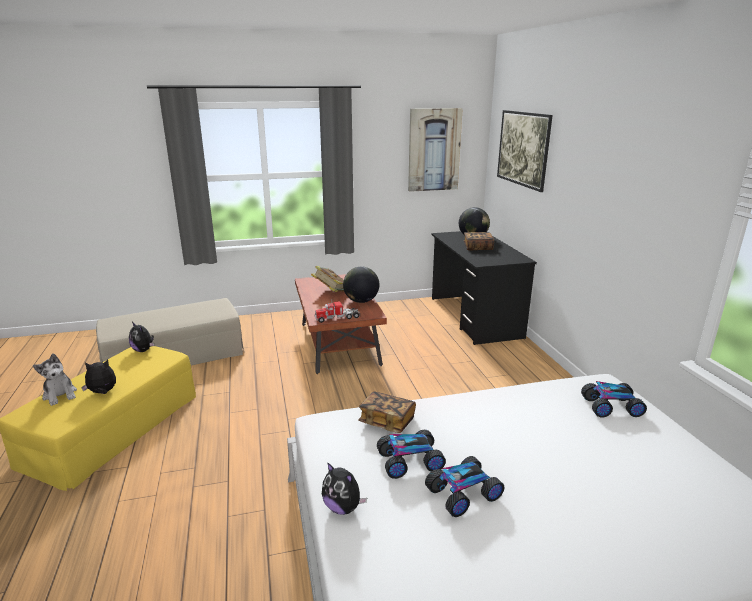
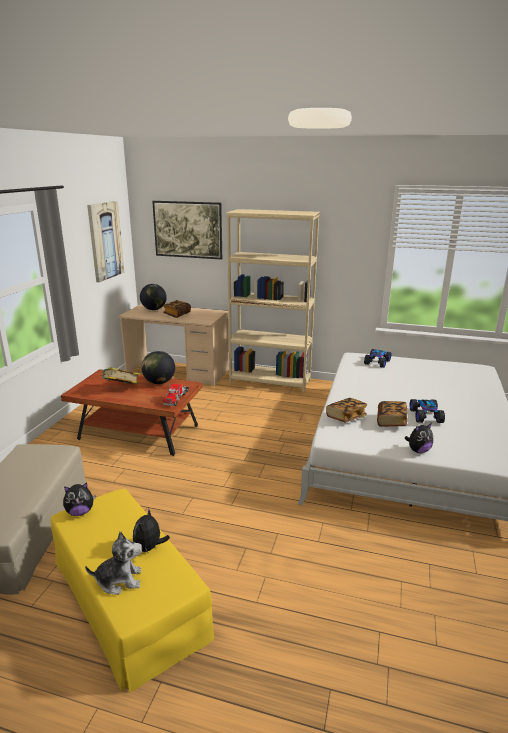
camera: 60 degrees left, 0 degrees up
(410, 462) = (391, 421): toy car -> book
(474, 317) = (178, 372): black desk -> beige desk
(539, 372) = (270, 381): none -> beige bookcase

